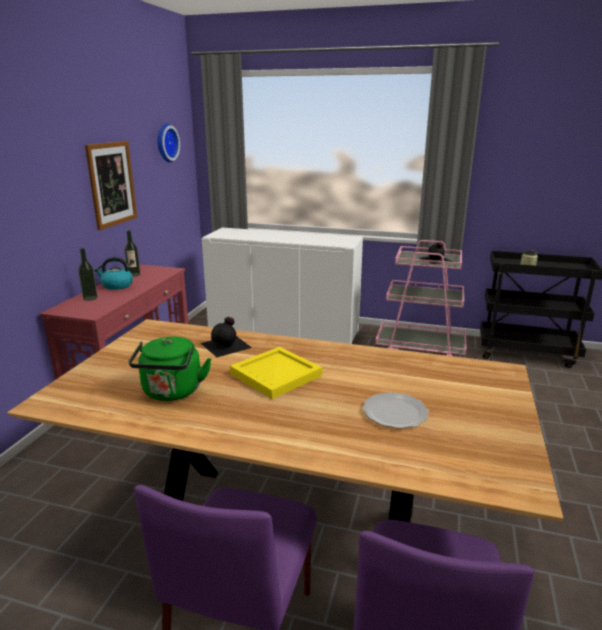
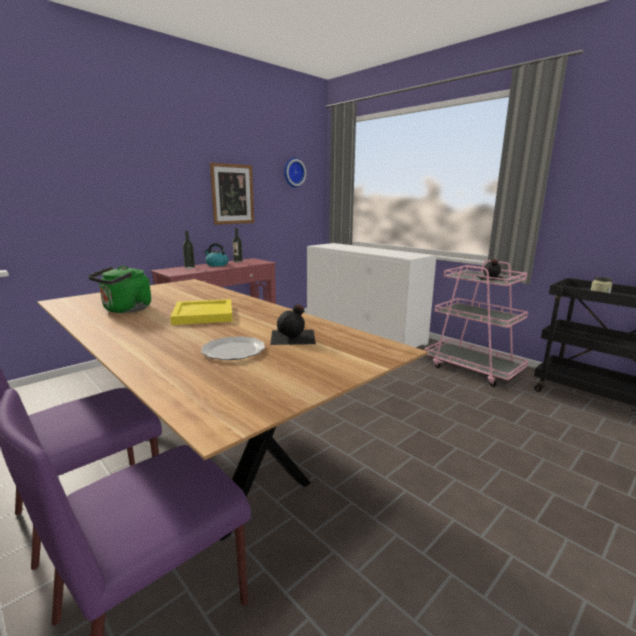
camera: 30 degrees right, 5 degrees down
(227, 345) = (209, 296): black bottle -> black bottle (293, 337)

